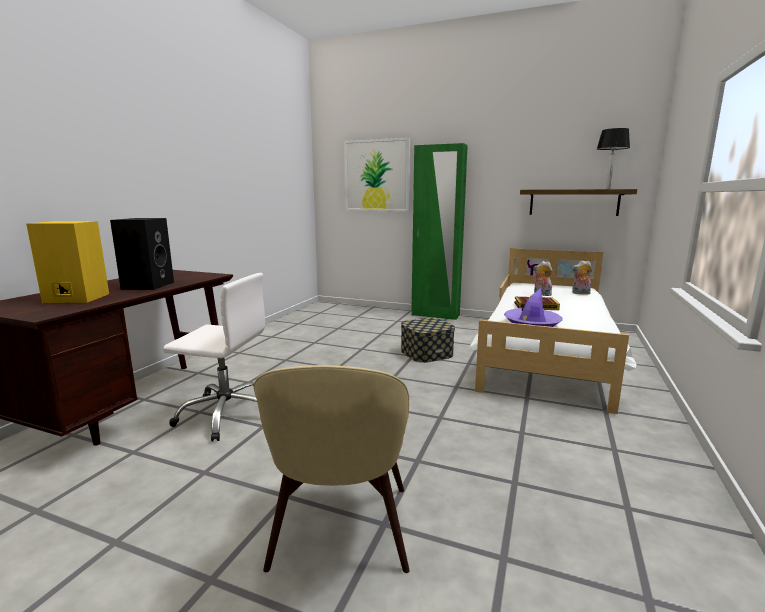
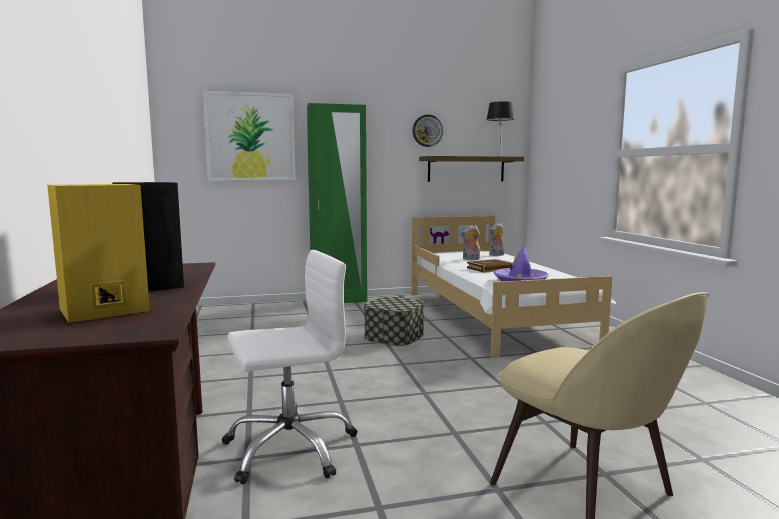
camera: 35 degrees left, 5 degrees down
(532, 164) = (427, 130): none -> wall clock

